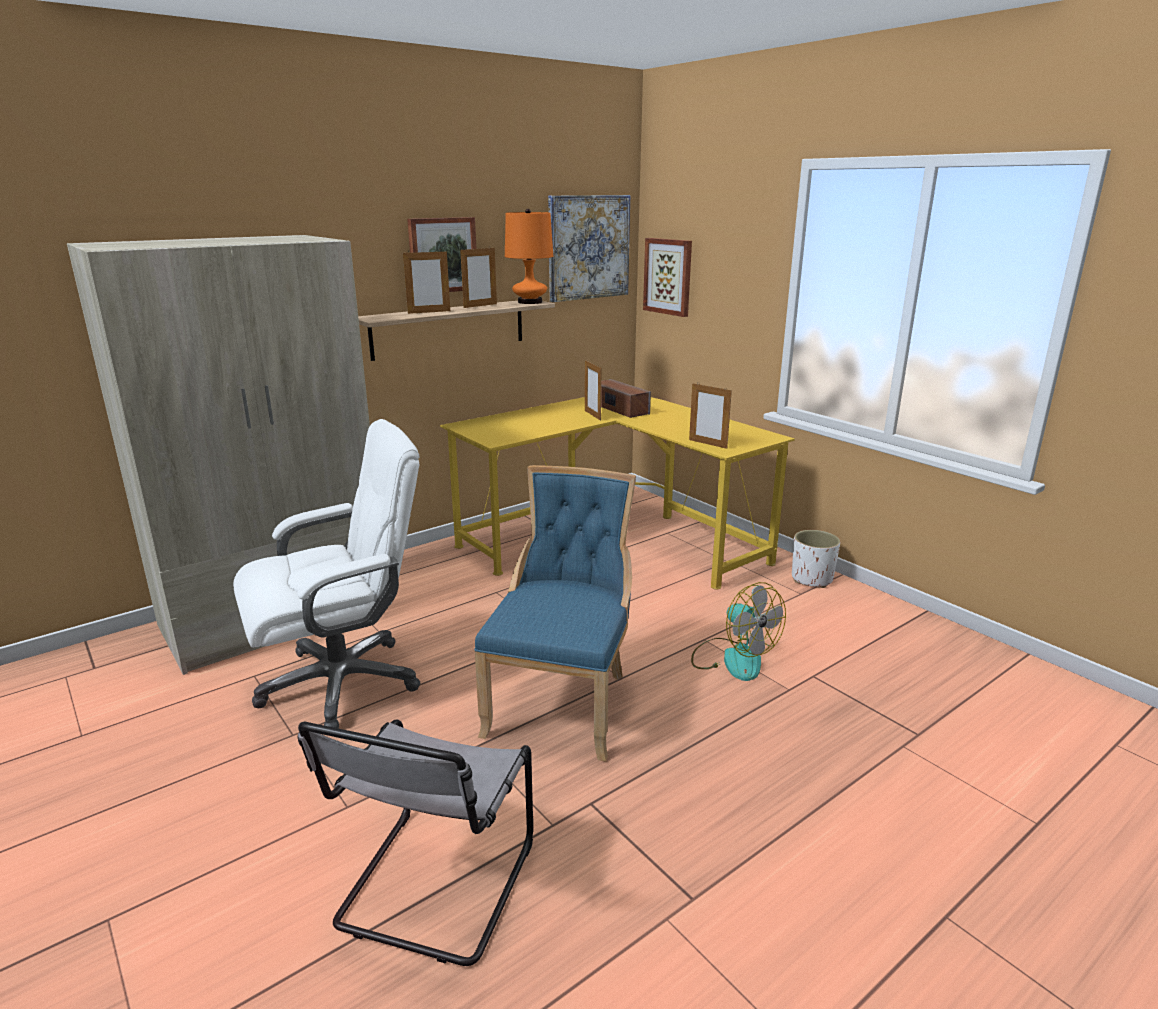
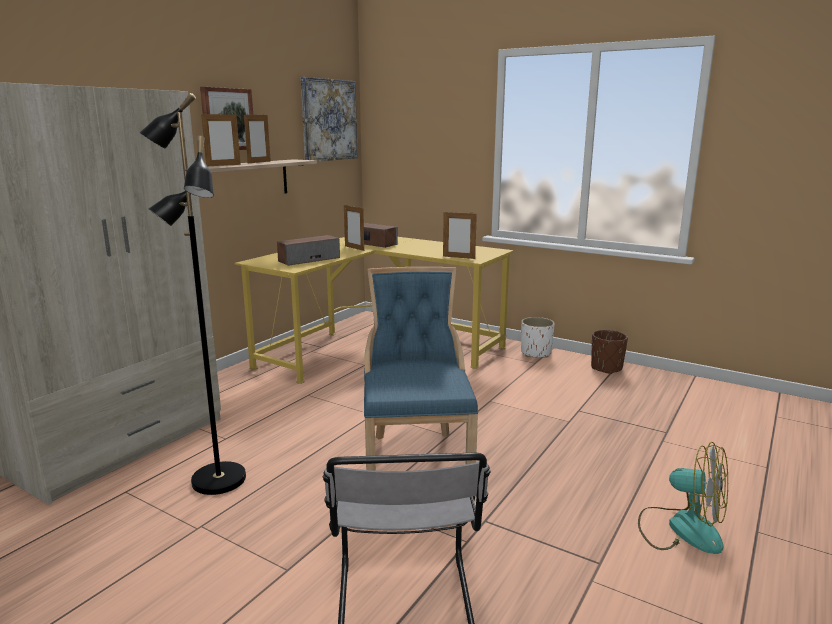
camera: 20 degrees left, 5 degrees down
(342, 682) = (217, 480): white office chair -> black floor lamp
(524, 428) = (309, 259): none -> speaker
(530, 302) = (295, 160): orange table lamp -> none
(668, 276) = (390, 142): picture -> none
(733, 658) = (518, 409): fan -> fan (681, 528)
(898, 618) = (606, 368): none -> brown planter

